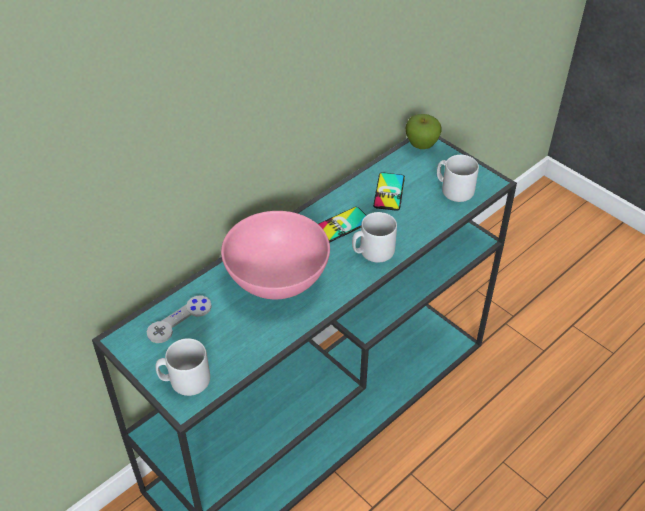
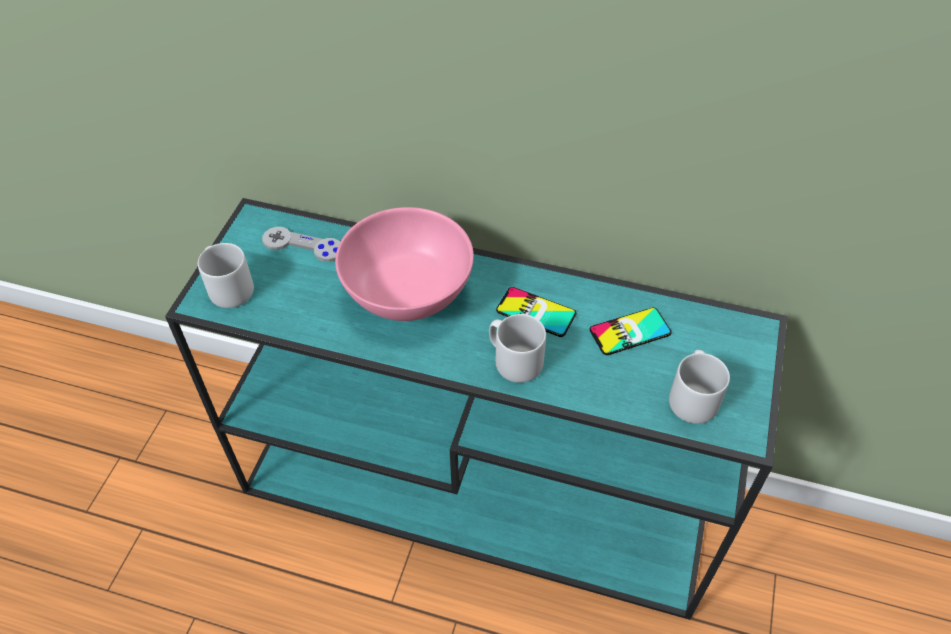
camera: 60 degrees right, 5 degrees up
(421, 145) = (747, 327): apple -> none

